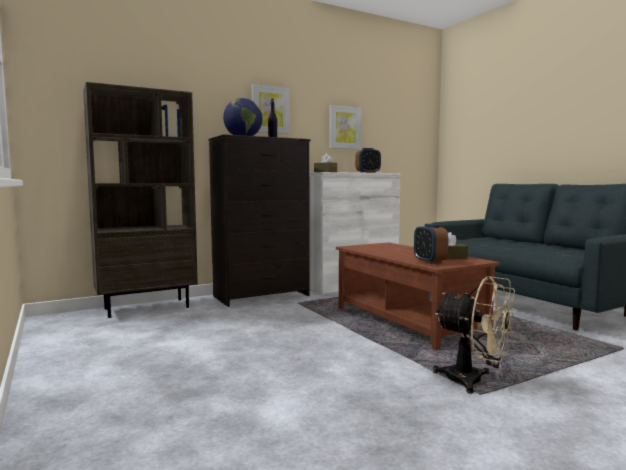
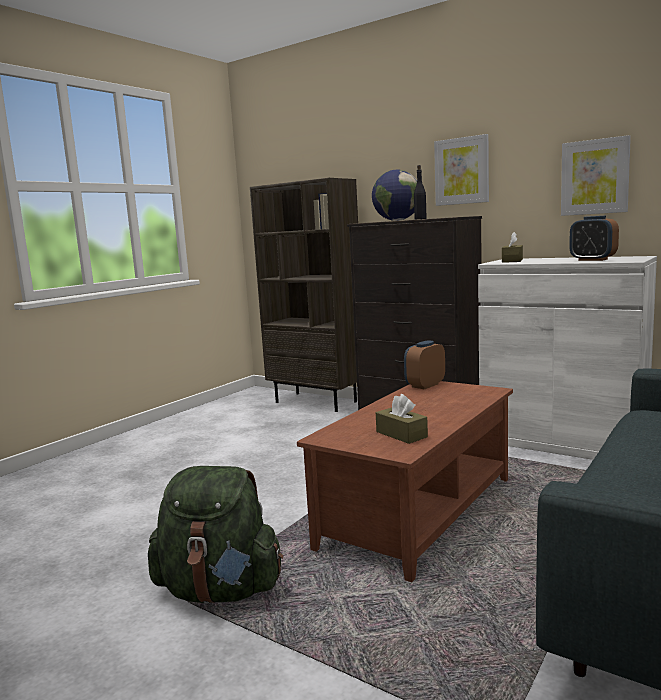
camera: 65 degrees right, 5 degrees up
(429, 261) = (353, 430): alarm clock -> alarm clock (425, 385)
(474, 382) = (220, 590): beige fan -> green backpack

